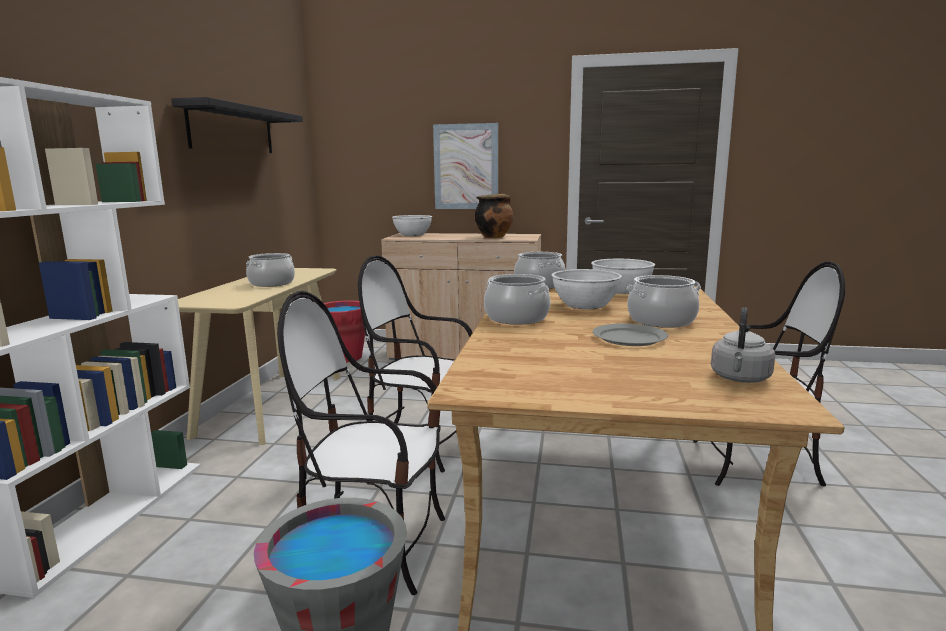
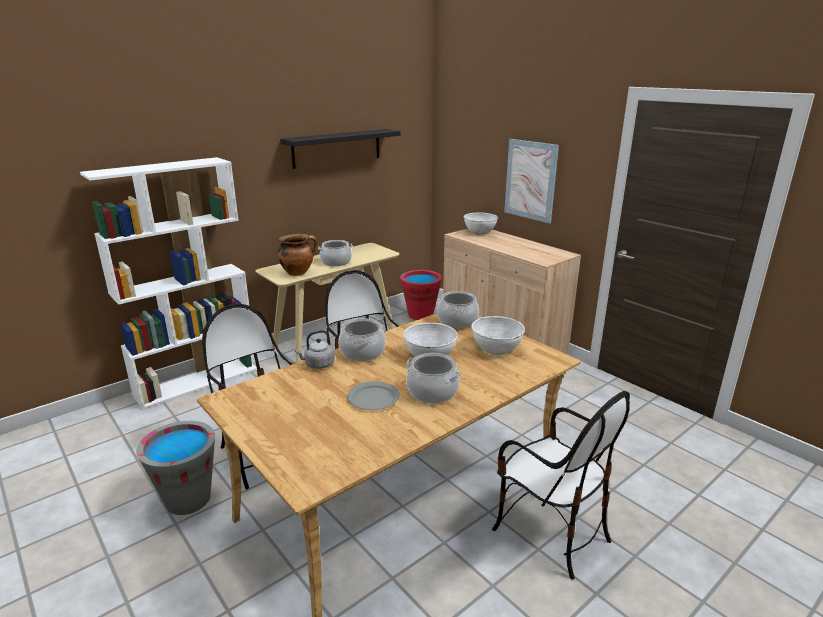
camera: 40 degrees right, 10 degrees up
(494, 237) = (527, 251): cooking pot -> cooking pot (298, 273)
(740, 379) = (338, 458): grey kettle -> grey kettle (318, 365)

